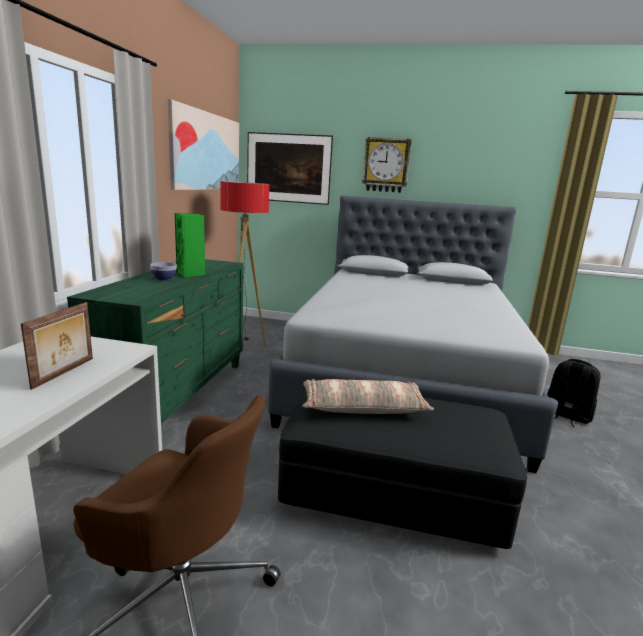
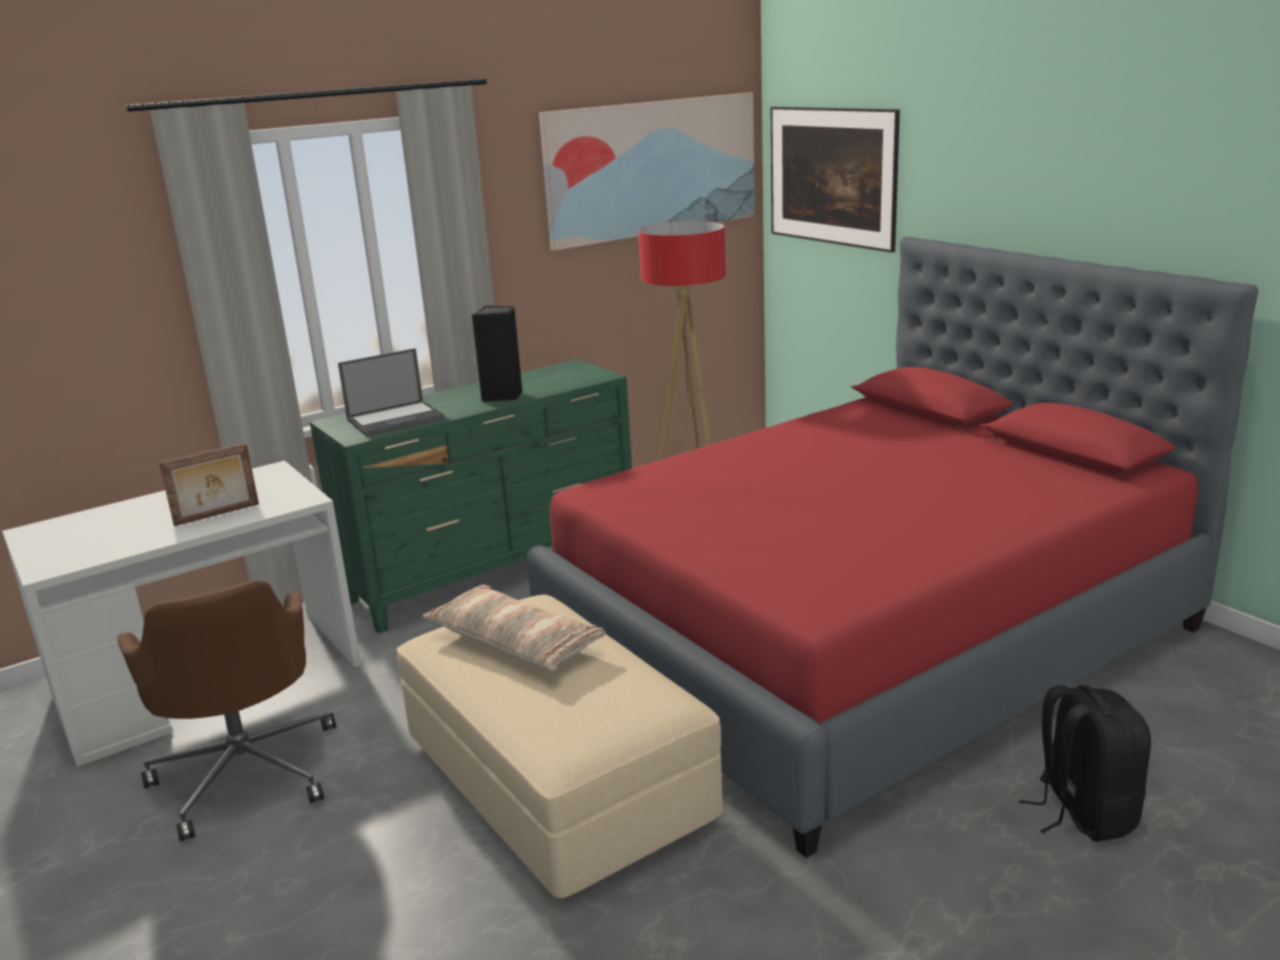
camera: 45 degrees right, 5 degrees up
(143, 289) = (396, 419): none -> laptop
(164, 279) = (453, 402): bowl -> none
(191, 274) = (502, 396): green speaker -> black speaker
(386, 165) = (993, 171): wall clock -> none
(392, 491) = (557, 781): black ottoman -> beige ottoman
(404, 378) = (866, 638): grey bed -> red bed

